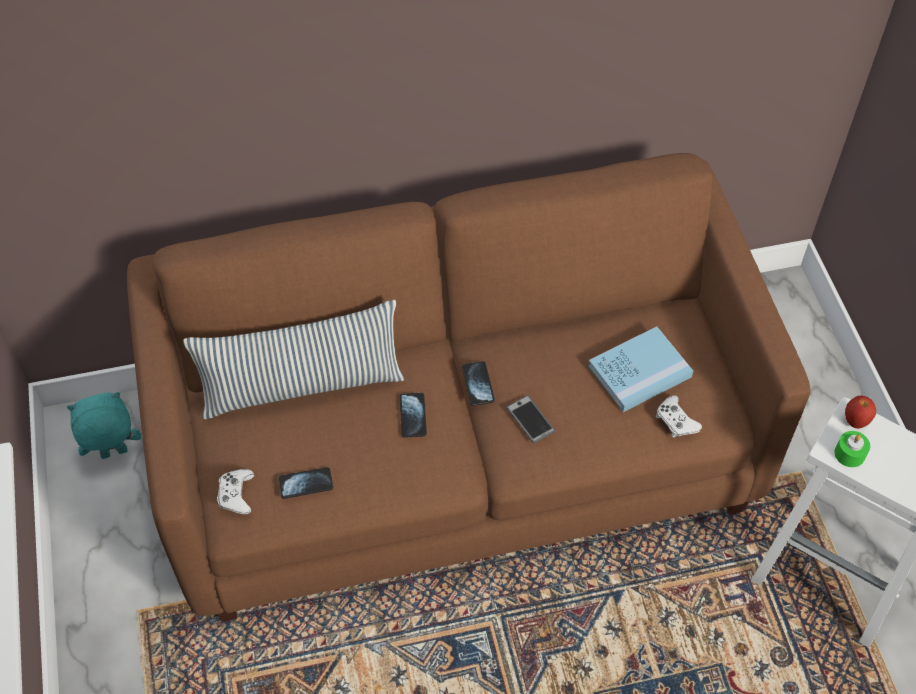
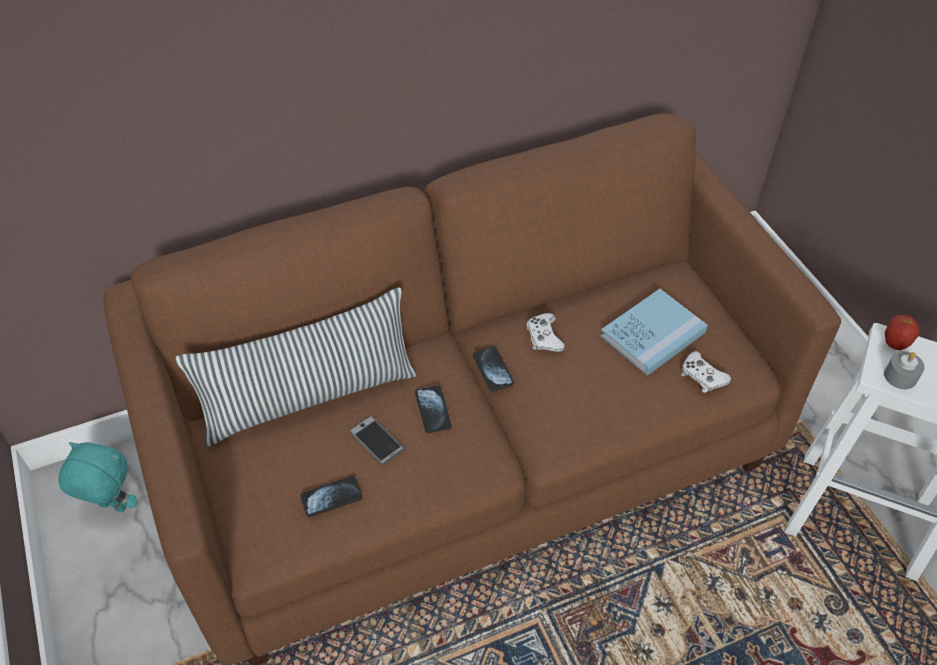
camera: 10 degrees left, 5 degrees down
(114, 454) = (112, 507): turquoise plush toy -> turquoise plush toy turned 45 degrees clockwise
(236, 494) = (256, 521): white game controller -> white game controller (544, 337)
(530, 420) = (555, 396): phone -> phone (376, 441)
(849, 454) = (900, 376): green candle -> grey candle

